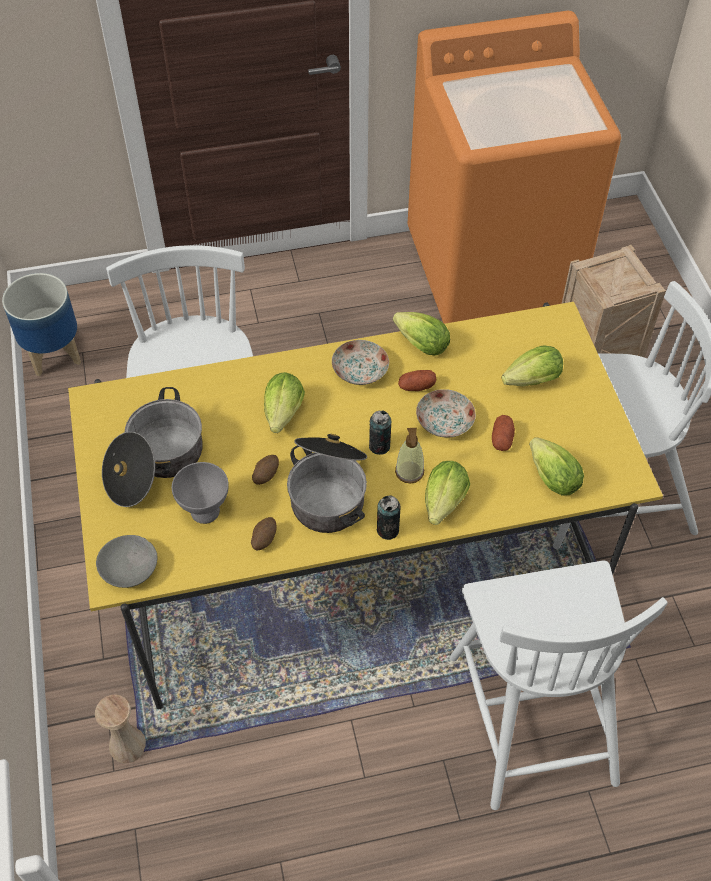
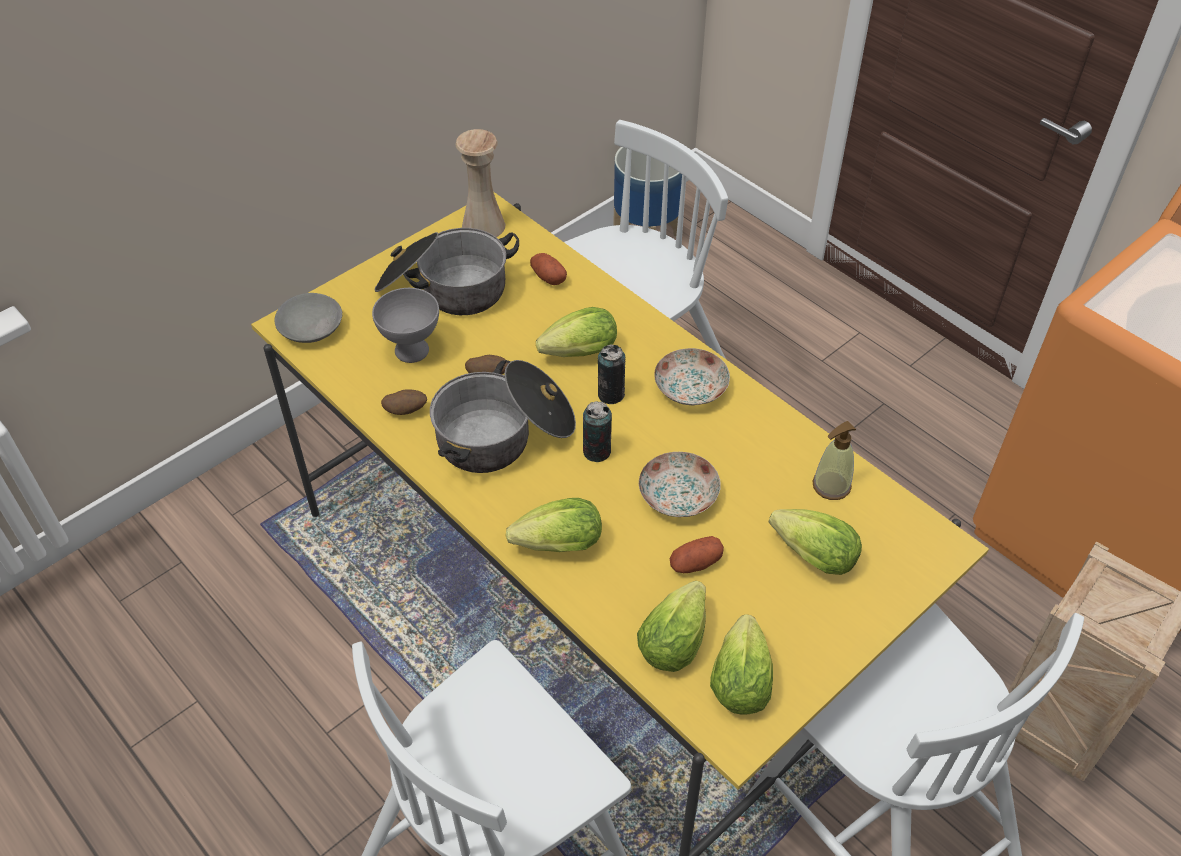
camera: 60 degrees right, 5 degrees down
(127, 745) = (263, 511): beige vase -> beige vase (483, 226)
(387, 530) = (485, 509): can -> can (611, 394)
(409, 472) = (580, 494): soap dispenser -> soap dispenser (831, 486)
(416, 386) = (709, 447): potato -> potato (548, 277)
(418, 343) = (776, 422): lettuce -> lettuce (740, 677)

